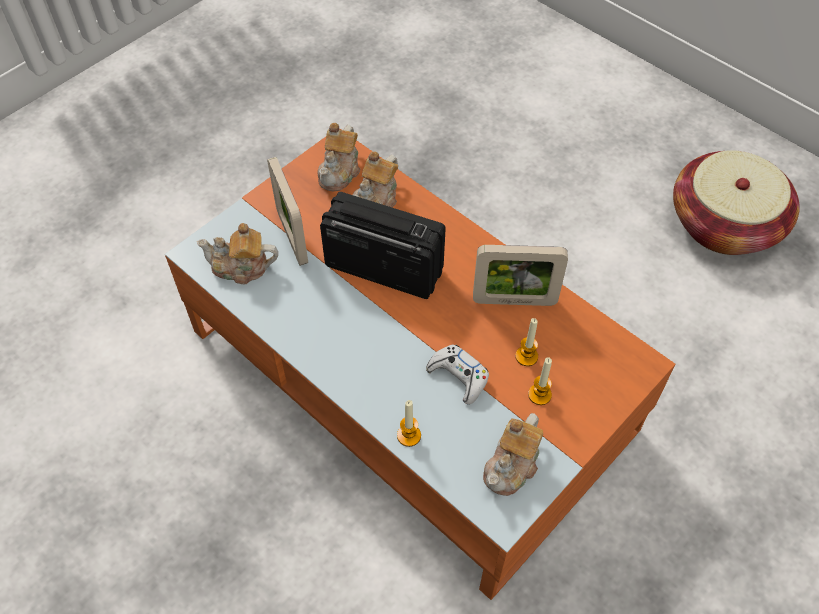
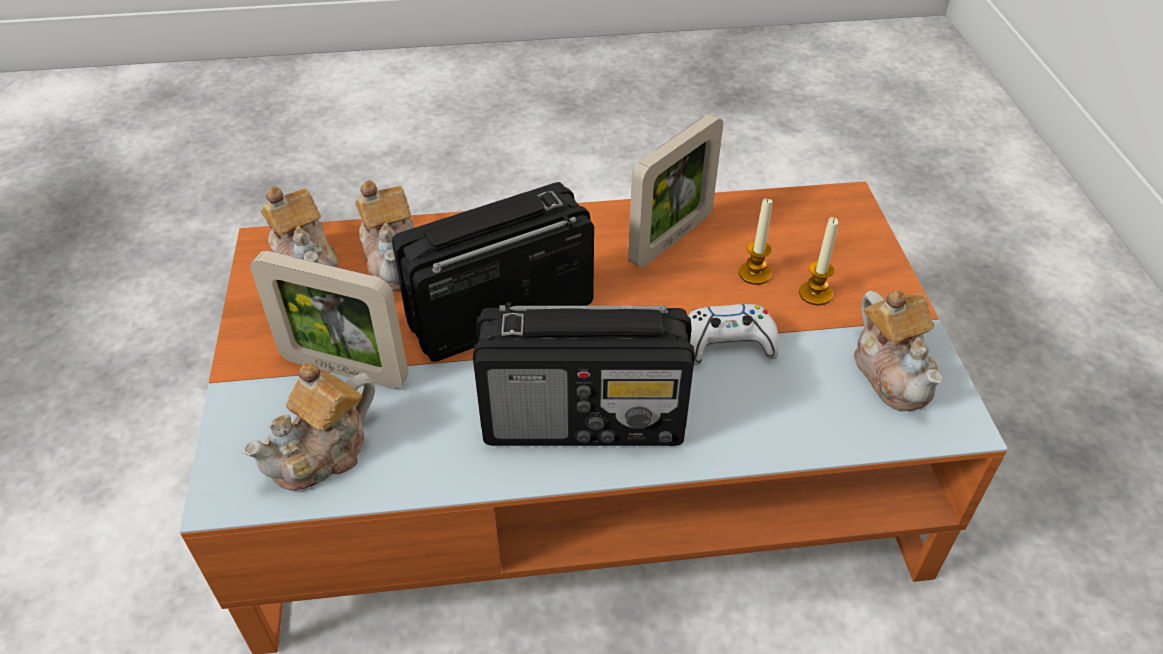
camera: 50 degrees left, 10 degrees down
(350, 350) = (585, 419): none -> radio
(409, 435) = (770, 439): candle -> none
(724, 224) = (659, 120): basket -> none

